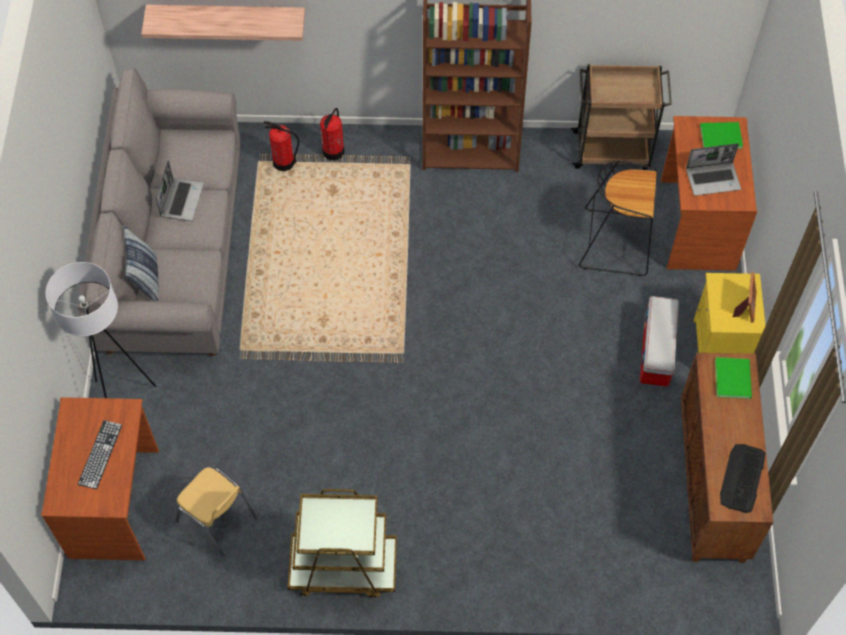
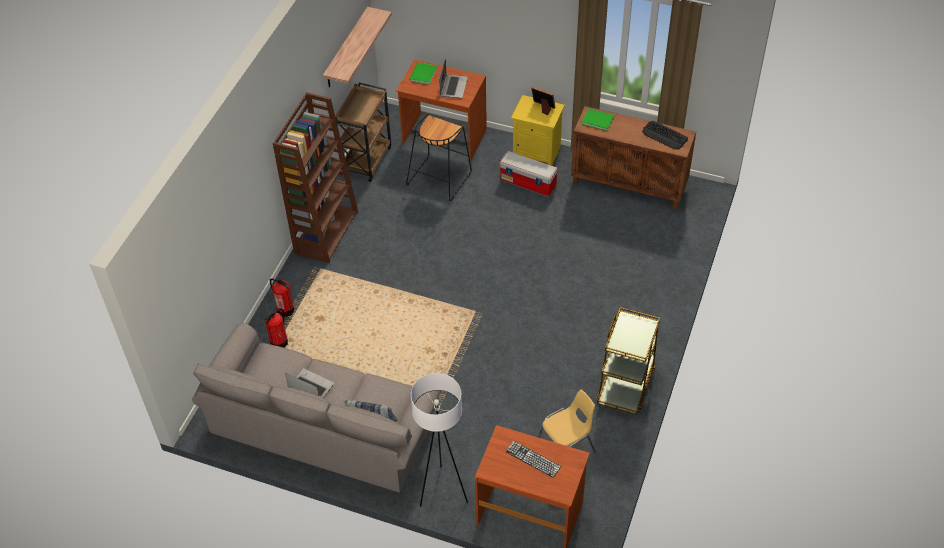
camera: 70 degrees left, 10 degrees down
(227, 17) = (204, 276): shelf -> shelf (346, 48)

